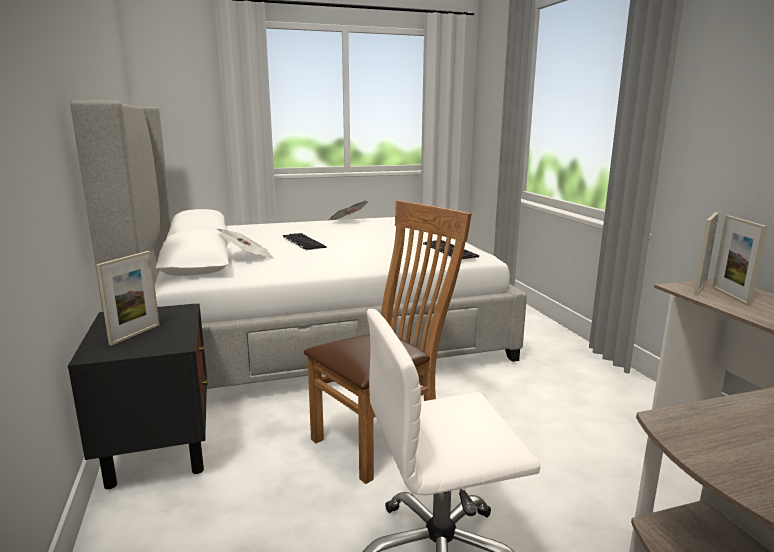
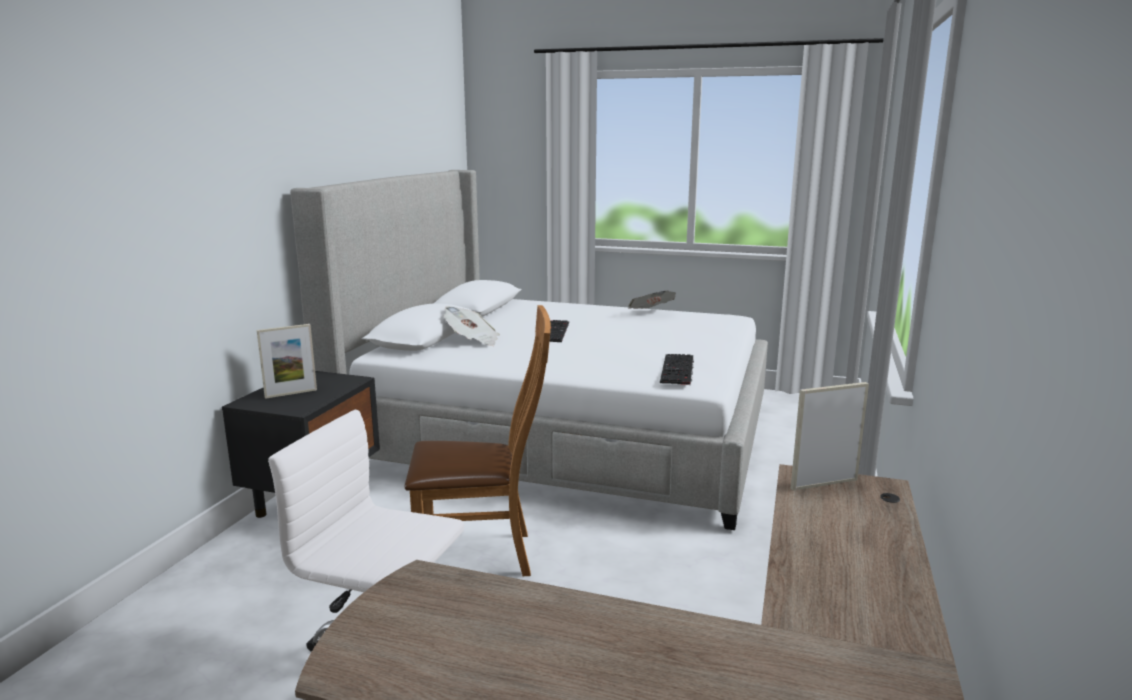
camera: 35 degrees right, 0 degrees up
(730, 296) = (838, 503): picture frame -> none

